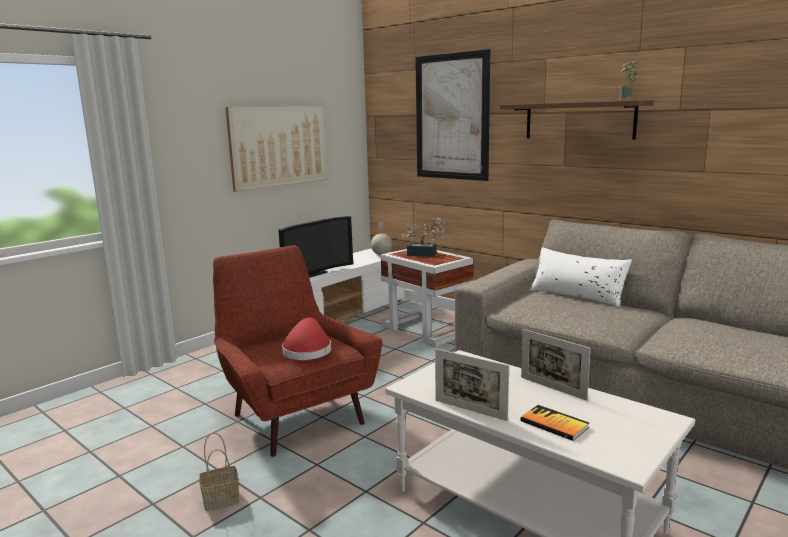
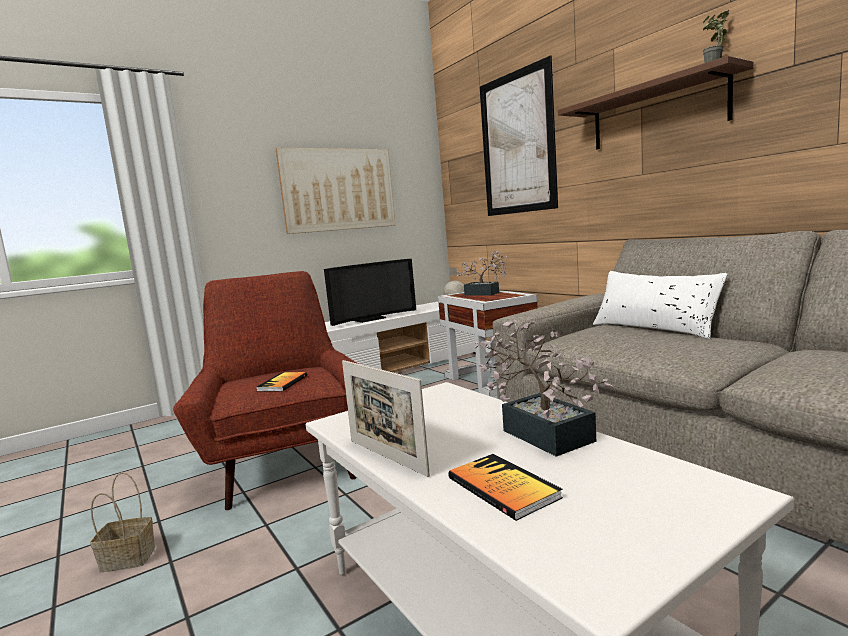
camera: 15 degrees right, 5 degrees down
(307, 350) = (282, 383): red hat -> book
(552, 388) = (541, 432): picture frame -> potted plant

